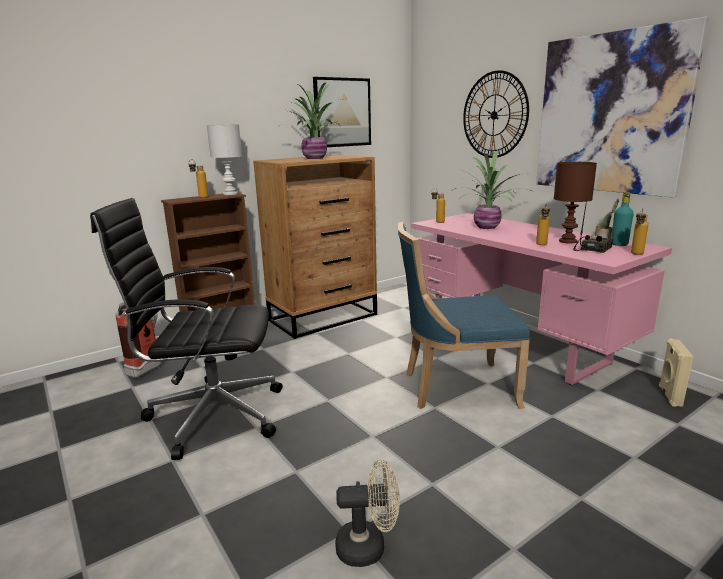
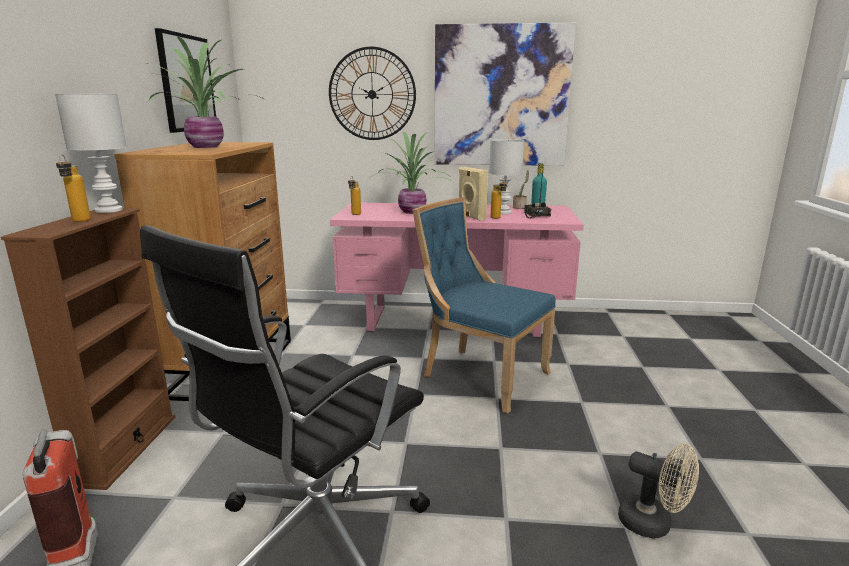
camera: 50 degrees left, 0 degrees up
(369, 546) = (653, 524): beige fan -> beige fan turned 90 degrees clockwise
(455, 387) = (480, 375): blue chair -> blue chair turned 90 degrees clockwise
(568, 241) = (504, 212): brown table lamp -> white table lamp
(636, 254) = (567, 213): bottle -> none
(669, 396) = (591, 321): beige speaker -> beige speaker (471, 217)

